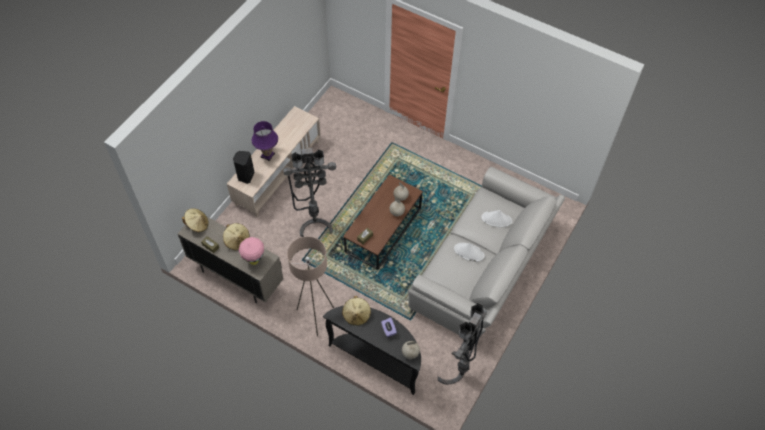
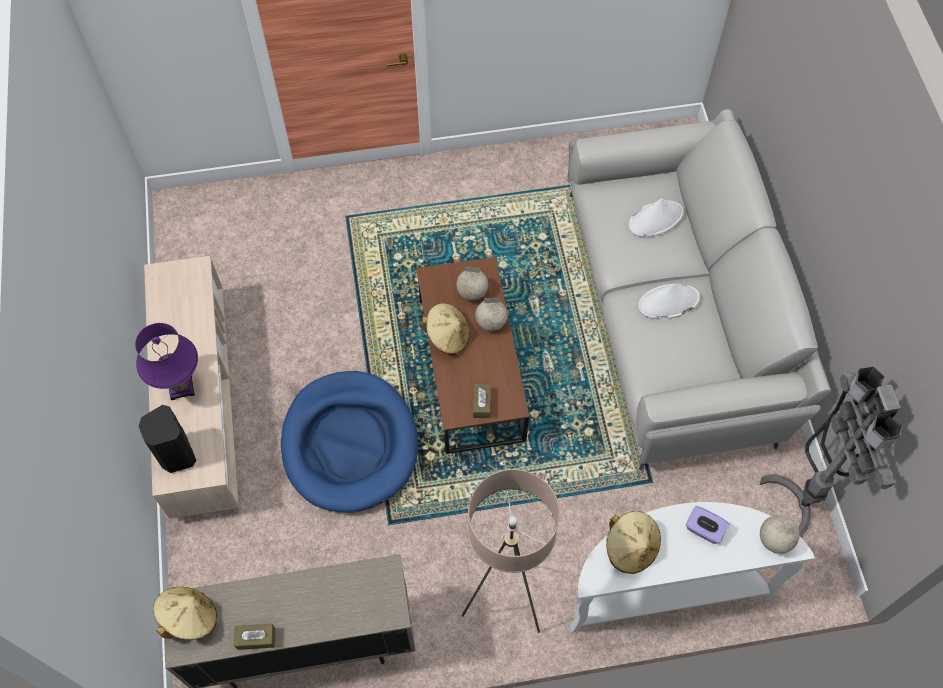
camera: 40 degrees left, 5 degrees up
(237, 241) = (296, 587): beige hat -> beige hat (447, 336)
(254, 260) = (363, 598): pink table lamp -> none
(315, 223) = (350, 443): grey floor lamp -> blue dog bed
(377, 359) = (665, 587): black console table -> white console table

